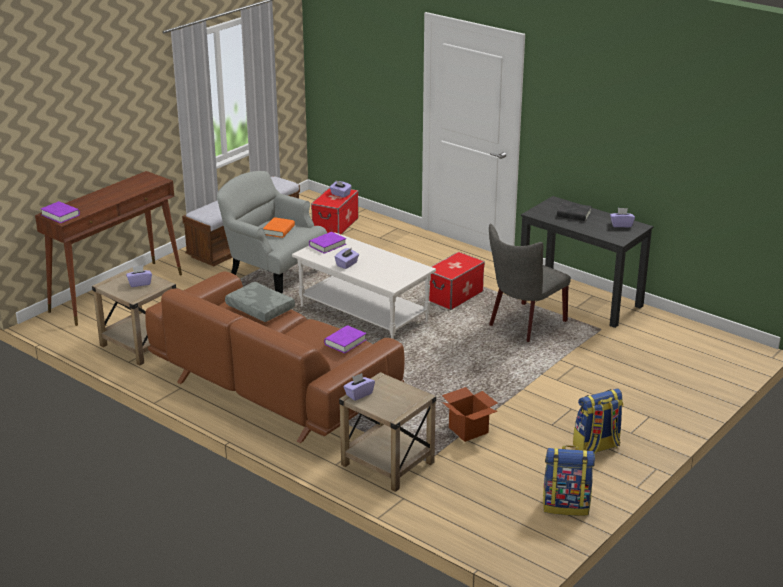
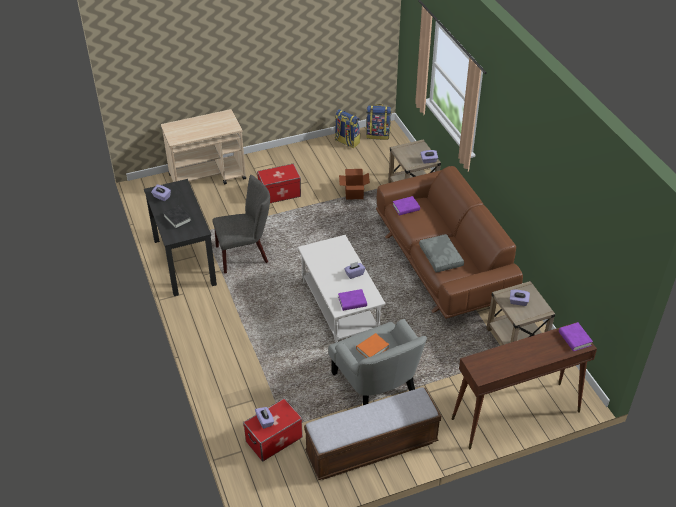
camera: 150 degrees left, 15 degrees up
(454, 296) = (262, 300): storage box -> storage box (279, 193)
(596, 447) = (300, 162): backpack -> backpack (378, 135)
(690, 385) = (208, 177): none -> beige cart

